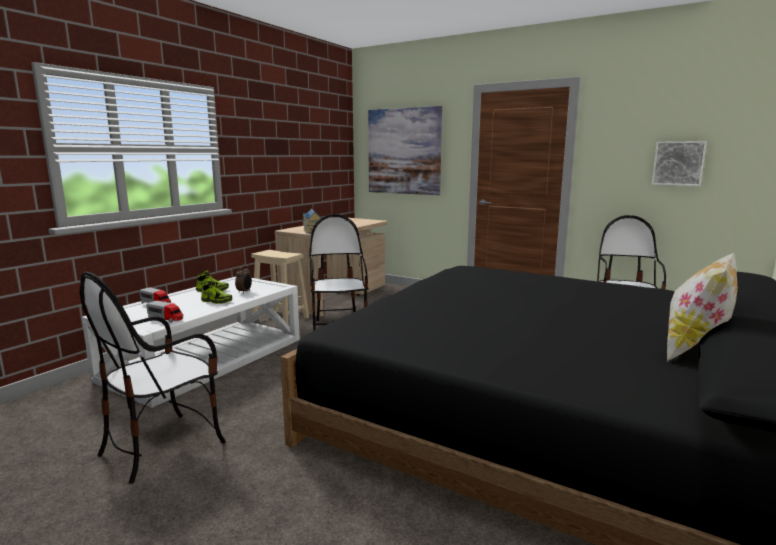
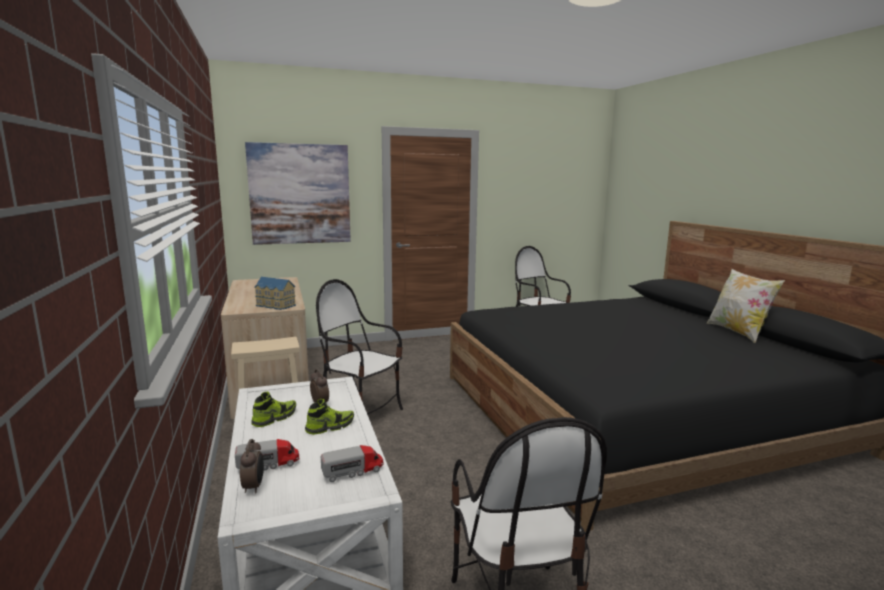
camera: 50 degrees left, 0 degrees up
(131, 308) = (254, 487): none -> alarm clock
(678, 163) = (548, 203): picture -> none

